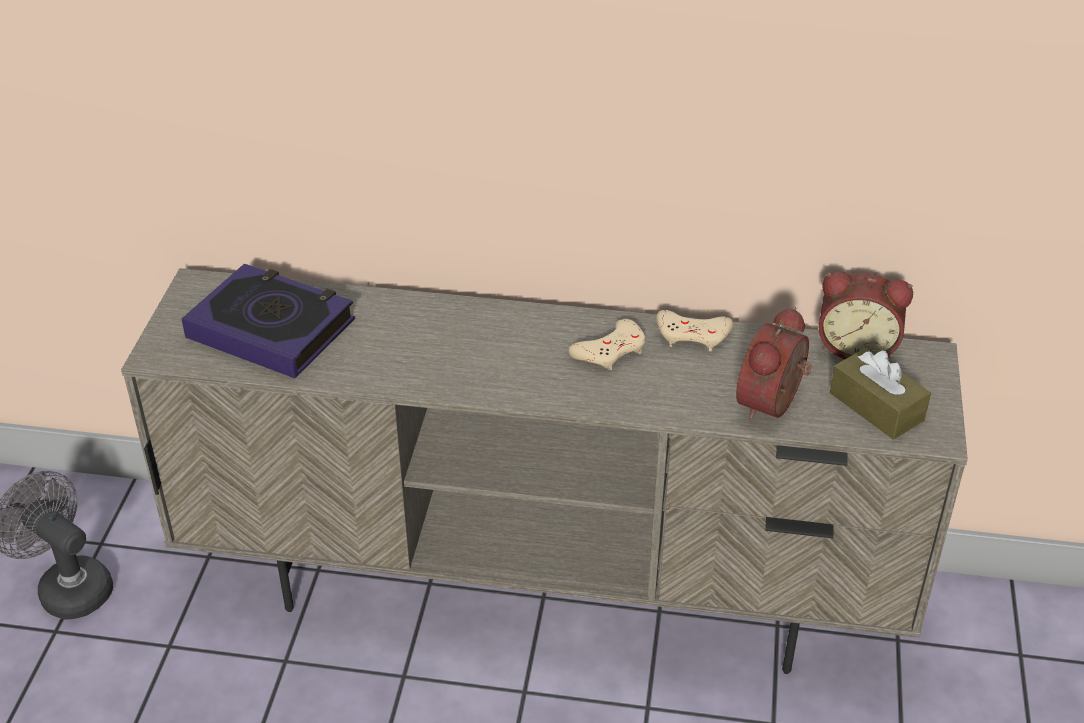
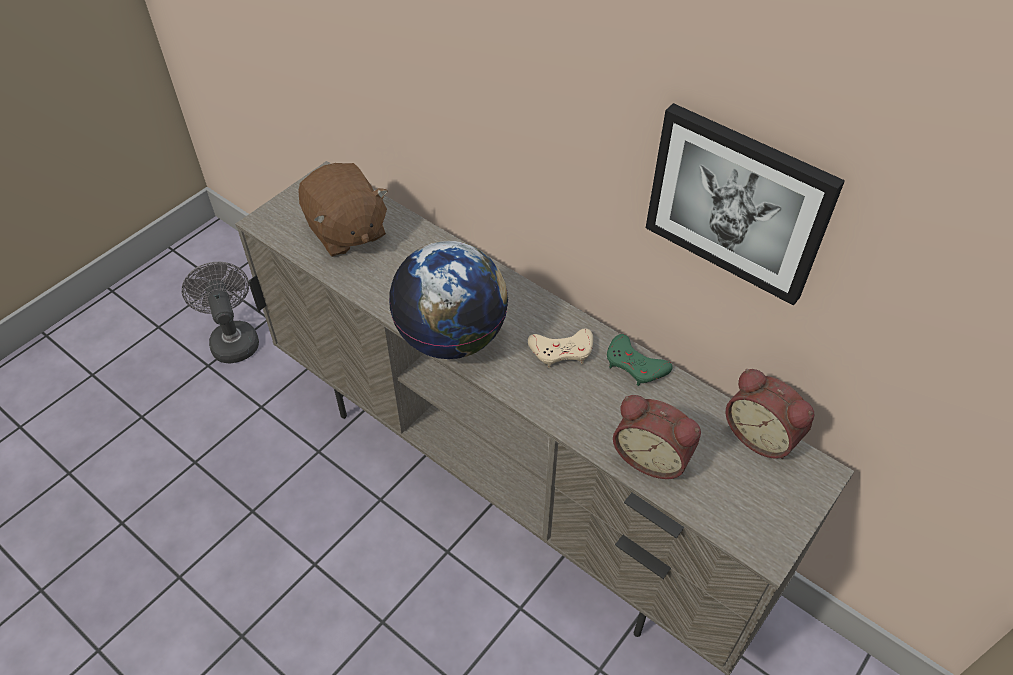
camera: 30 degrees right, 10 degrees up
(271, 329) = (346, 231): book -> brown plush toy
(484, 383) = (452, 337): none -> globe
(693, 335) = (635, 365): beige game controller -> green game controller
(773, 404) = (652, 456): alarm clock -> alarm clock turned 120 degrees counterclockwise
(774, 97) = (738, 202): none -> picture
(876, 407) = (736, 498): brown tissue box -> none

